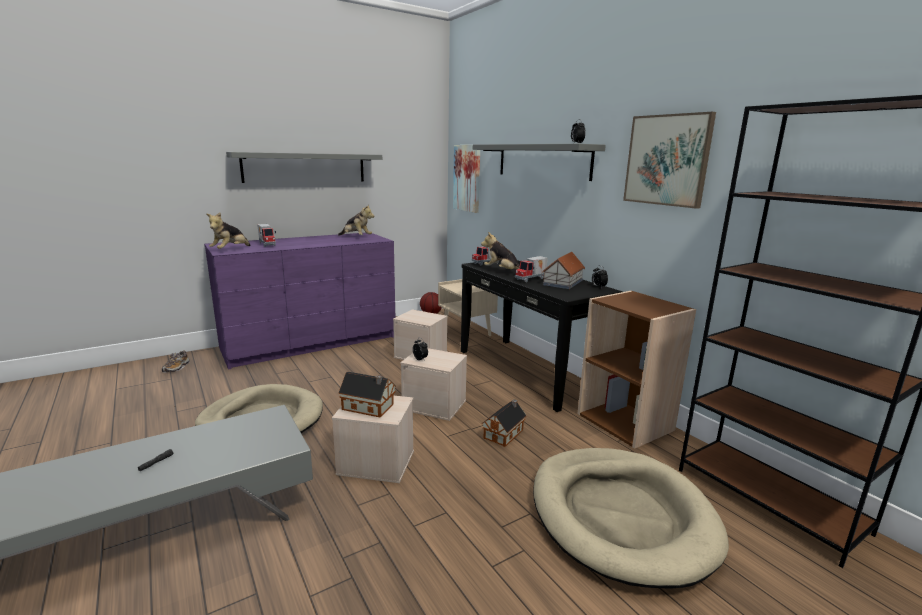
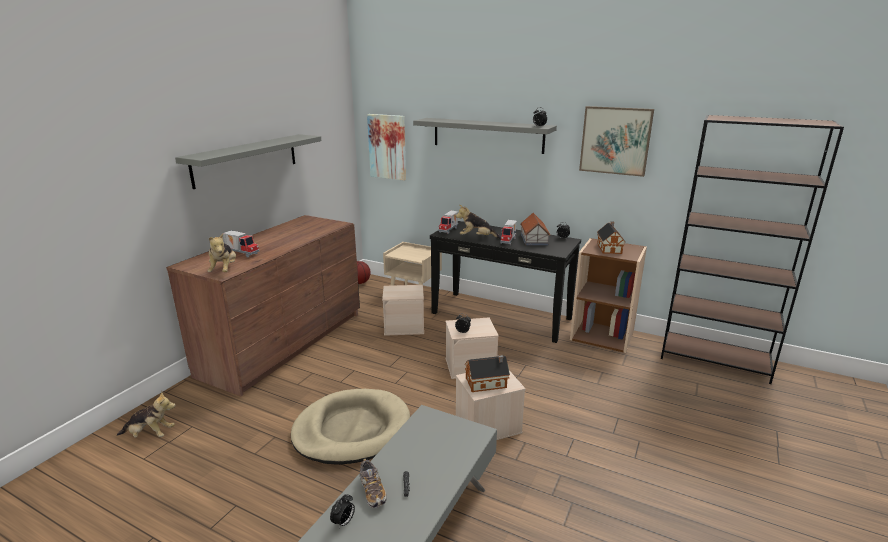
camera: 30 degrees left, 5 degrees up
(69, 468) = (343, 522): none -> alarm clock
(176, 368) = (178, 414): shoe -> shoe (372, 491)
(310, 342) = (284, 343): purple dresser -> brown dresser
(356, 237) = (310, 225): plush toy -> plush toy (150, 434)
(504, 433) = (543, 371): toy house -> toy house (609, 248)
(620, 516) = (662, 399): beige dog bed -> none

